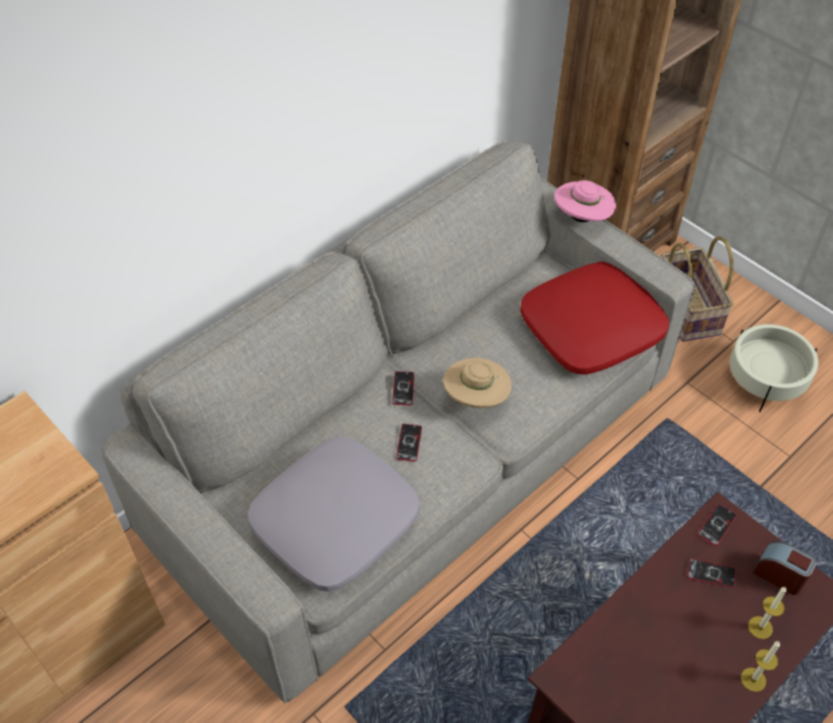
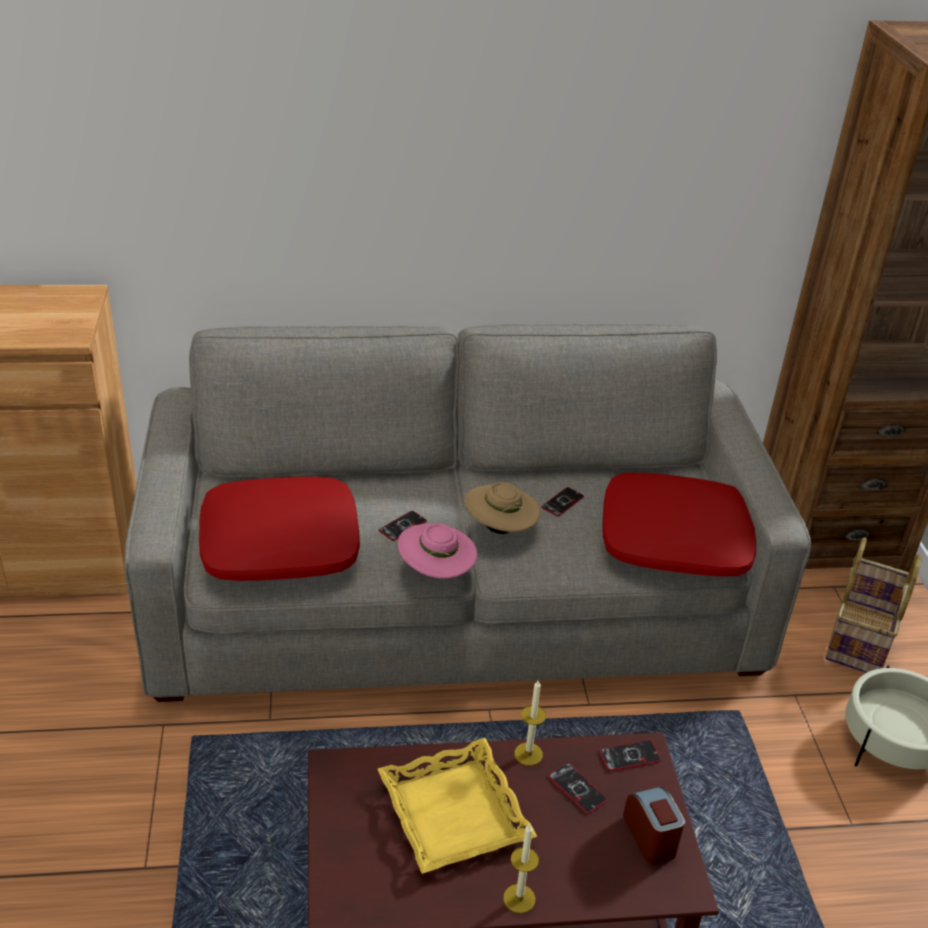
camera: 35 degrees right, 15 degrees down
(335, 521) = (280, 543): grey pillow -> red pillow
(403, 388) = (444, 491): phone -> phone (562, 502)
(582, 218) = (743, 440): pink hat -> pink hat (436, 572)
(660, 650) = (453, 812): none -> yellow tray
(760, 627) = (577, 863): candle -> candle (528, 754)

